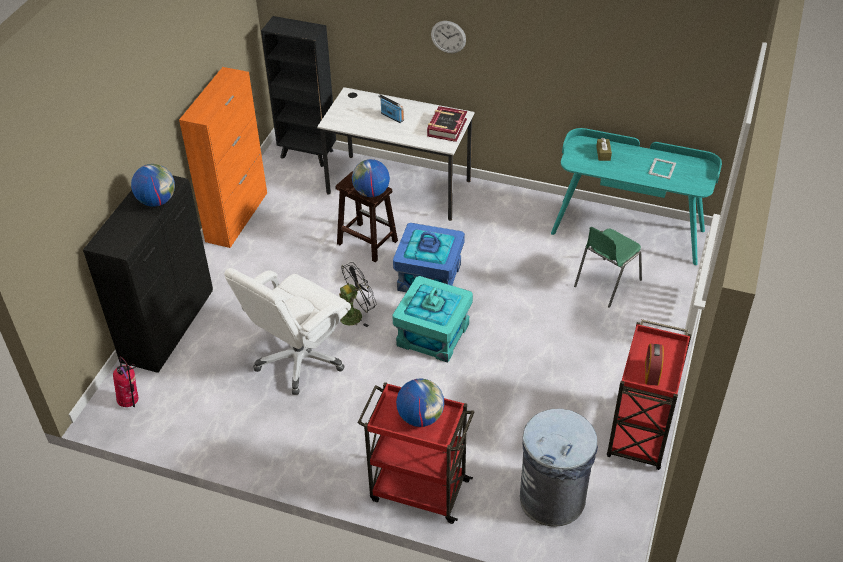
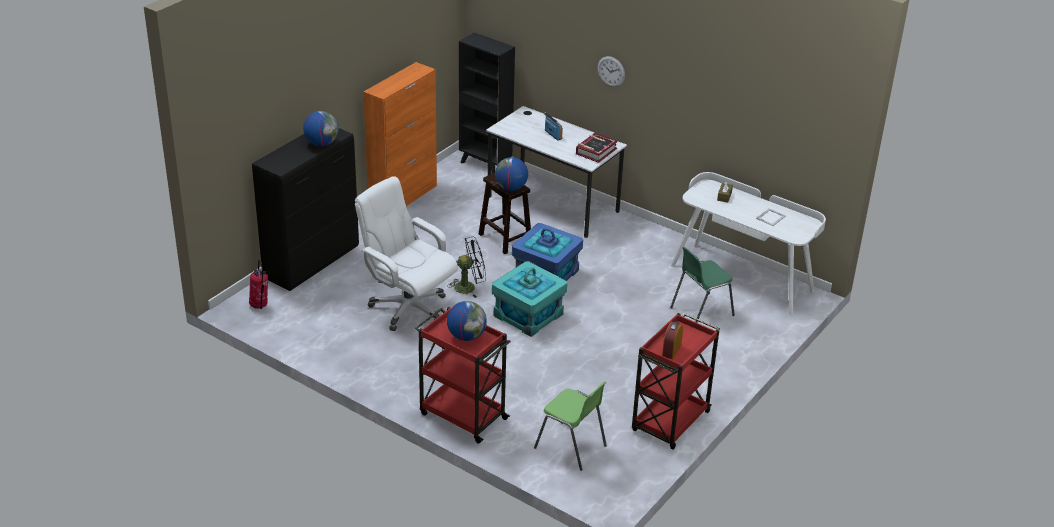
camera: 15 degrees right, 10 degrees down
(299, 360) = (408, 308): white office chair -> white office chair turned 75 degrees clockwise
(553, 498) = (571, 447): grey trash can -> green chair
(628, 231) = (742, 278): turquoise desk -> white desk

